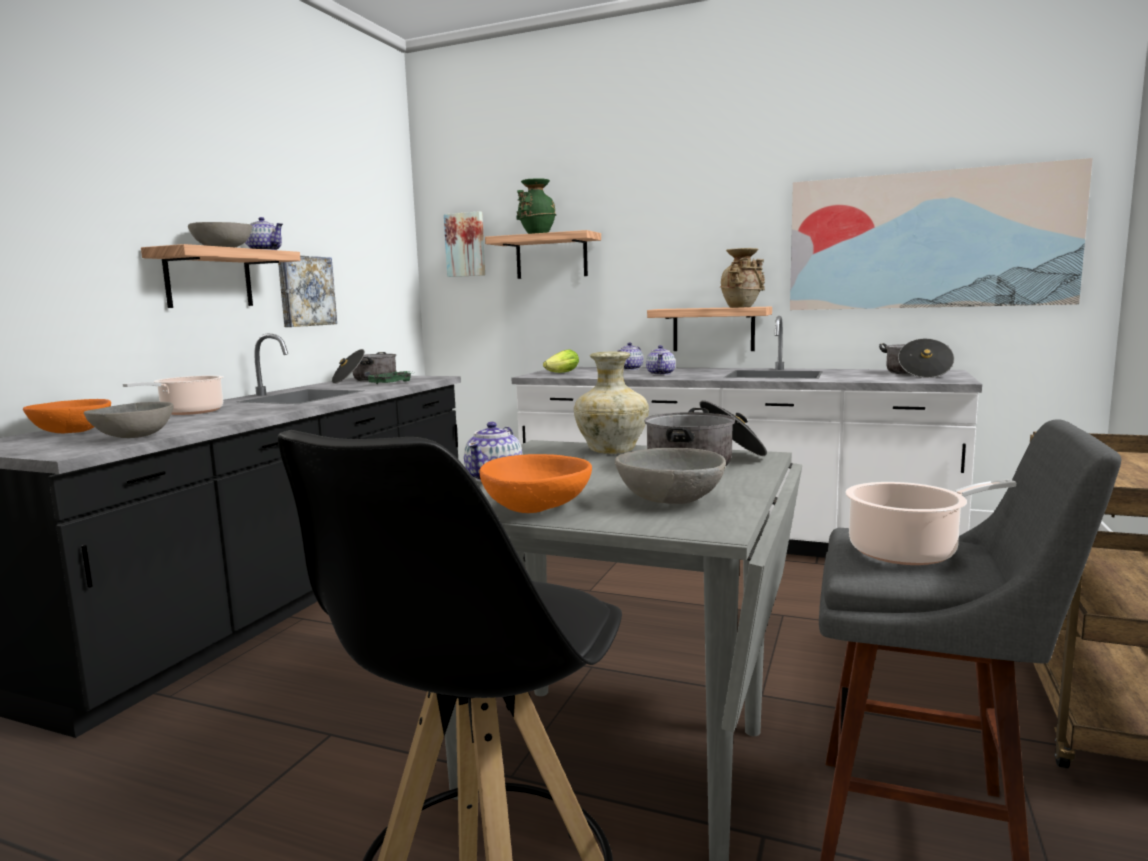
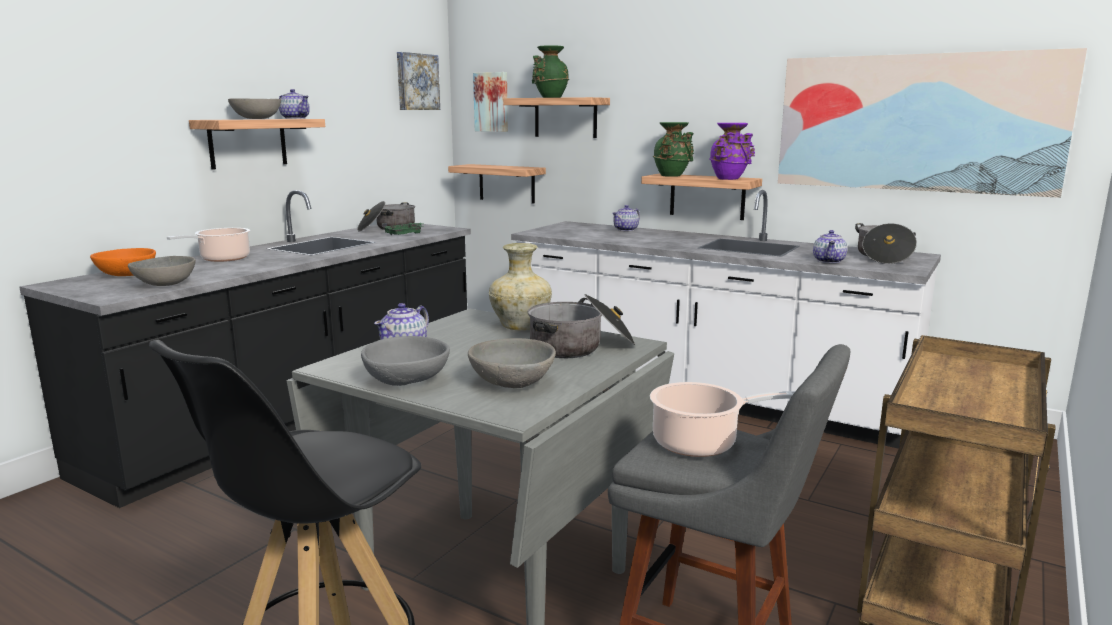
camera: 10 degrees right, 5 degrees up
(305, 291) = (336, 148): picture -> picture (416, 82)
(485, 331) = (506, 183): none -> shelf
(535, 508) = (406, 381): orange bowl -> grey bowl
(560, 373) = (558, 231): lettuce -> none
(661, 374) = (646, 239): teapot -> teapot (829, 261)
(678, 308) = (672, 175): none -> green vase
(742, 307) = (730, 178): beige vase -> purple vase

